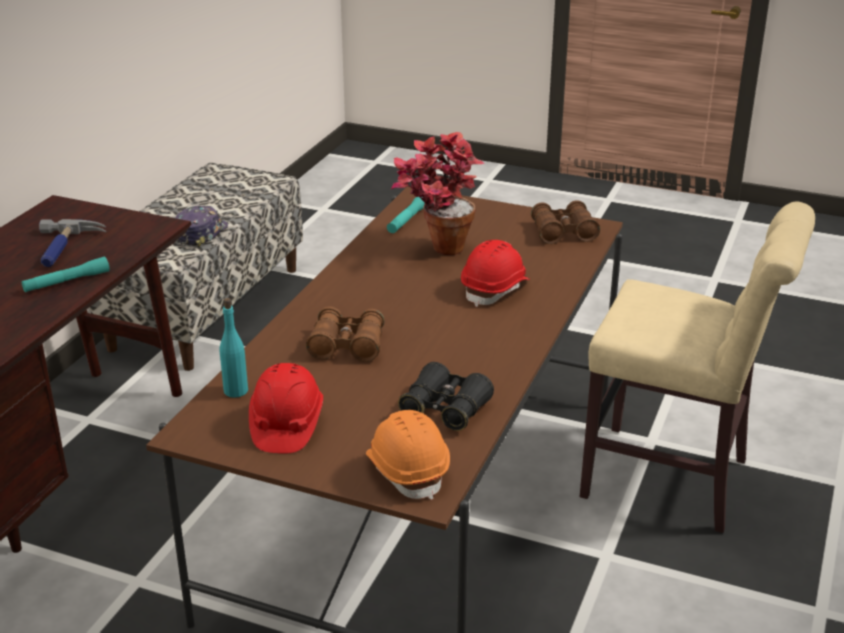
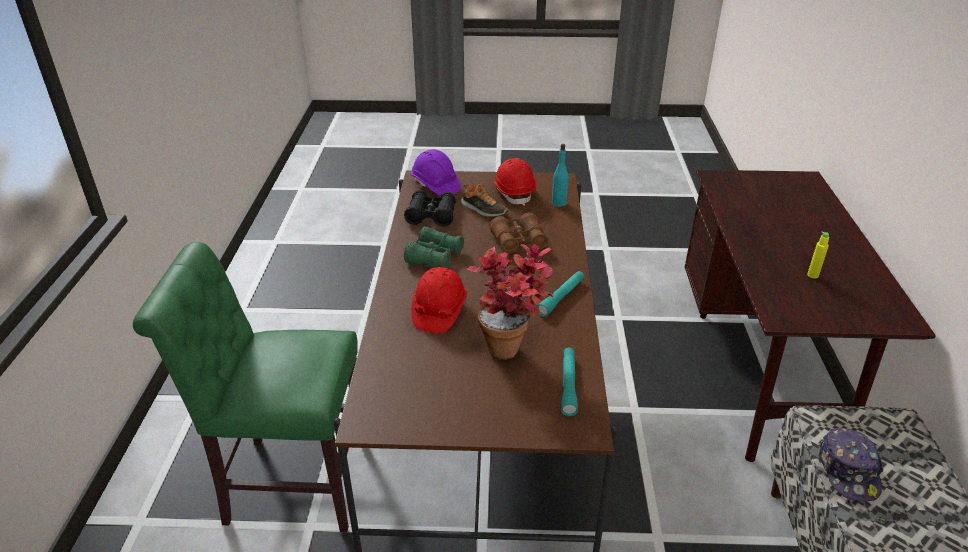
camera: 160 degrees right, 5 degrees up
(64, 249) = (812, 275): hammer -> yellow bottle
(67, 282) = (761, 248): turquoise flashlight -> turquoise flashlight (561, 297)
(359, 403) = (483, 210): none -> shoe
(407, 470) = (435, 185): orange hard hat -> purple hard hat
(471, 347) = (434, 257): none -> green binoculars
(563, 232) = (398, 404): brown binoculars -> none
(674, 481) = (290, 482): beige chair -> green chair

